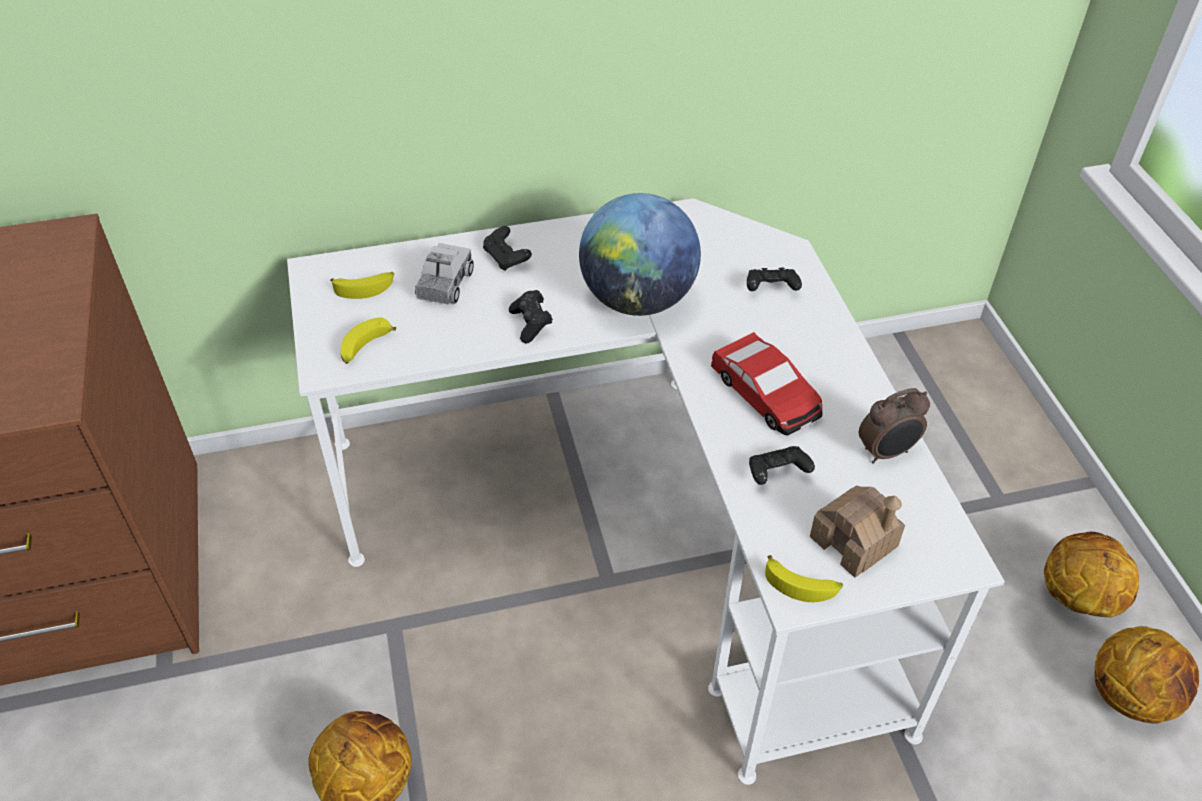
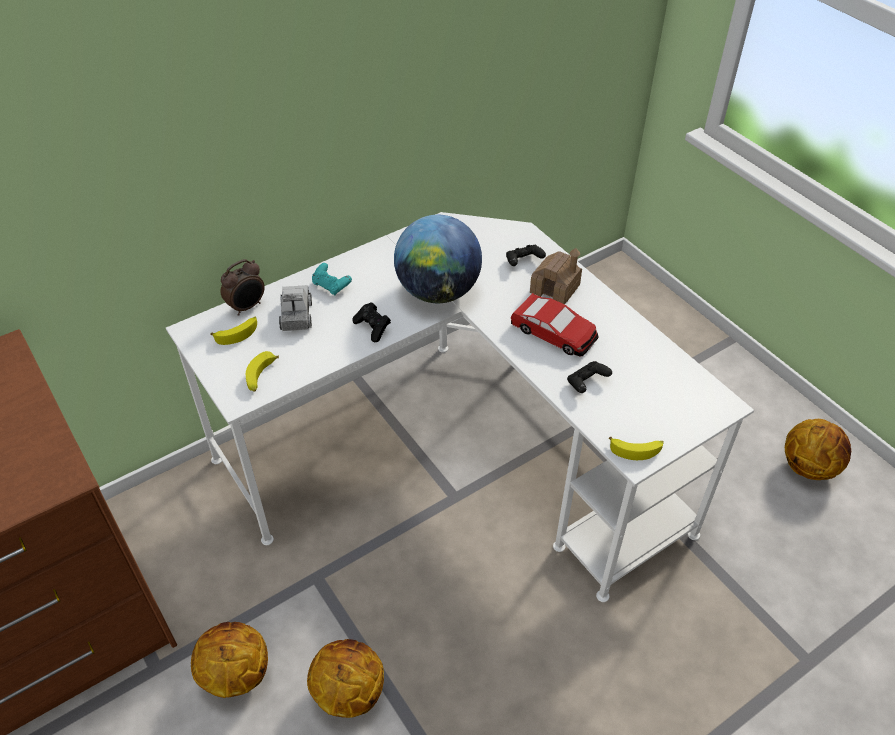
camera: 20 degrees left, 0 degrees up
(506, 258) = (331, 286): black game controller -> turquoise game controller
(854, 542) = (655, 412): toy house -> toy house (555, 289)
(887, 452) = (647, 350): alarm clock -> alarm clock (247, 307)
(1077, 598) = (753, 415): basketball -> basketball (235, 674)

